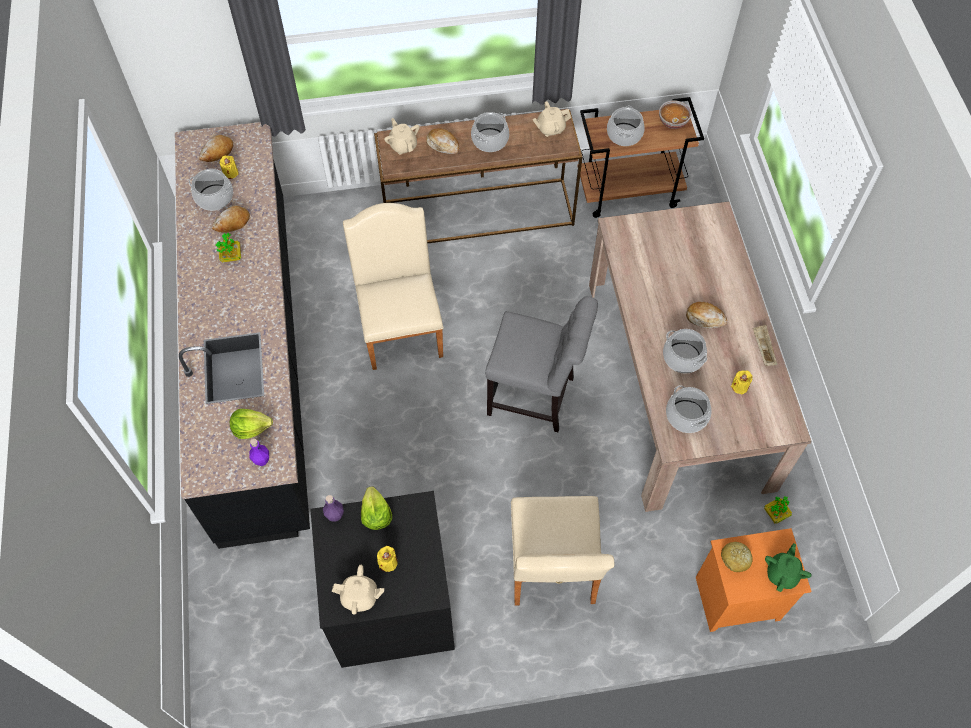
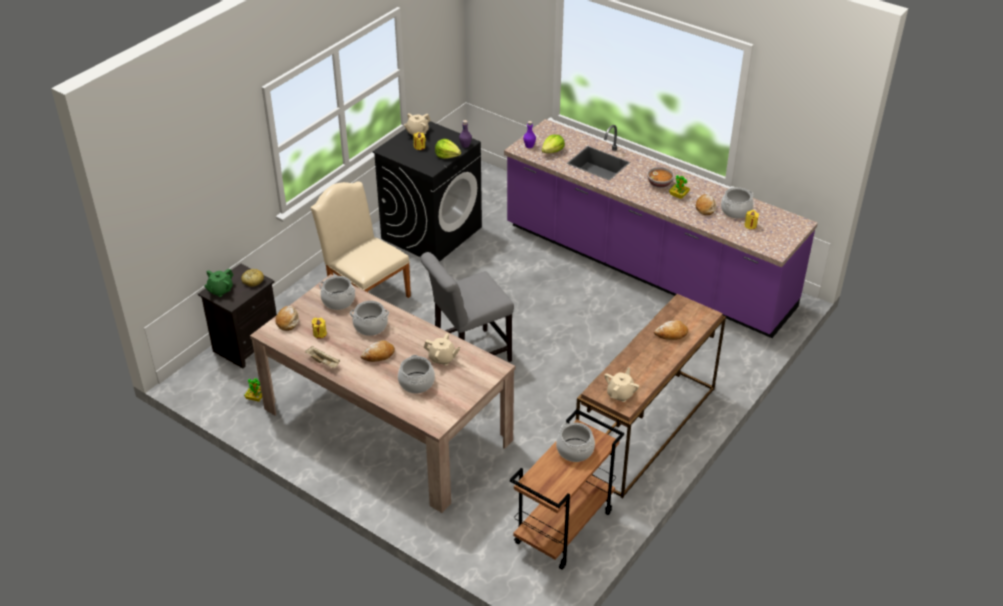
camera: 135 degrees right, 20 degrees down
(217, 152) = (776, 229): bread -> bread (288, 321)
(257, 360) = (646, 267): black counter -> purple counter
(400, 325) = (597, 335): beige chair -> none
(403, 145) = (693, 316): beige teapot -> beige teapot (442, 358)
(489, 140) = (647, 357): cooking pot -> cooking pot (417, 383)
(672, 121) = (552, 488): bowl -> bowl (660, 184)
(736, 600) = (246, 344): orange nightstand -> black nightstand
(782, 574) = (220, 290): green teapot -> green teapot turned 60 degrees clockwise

